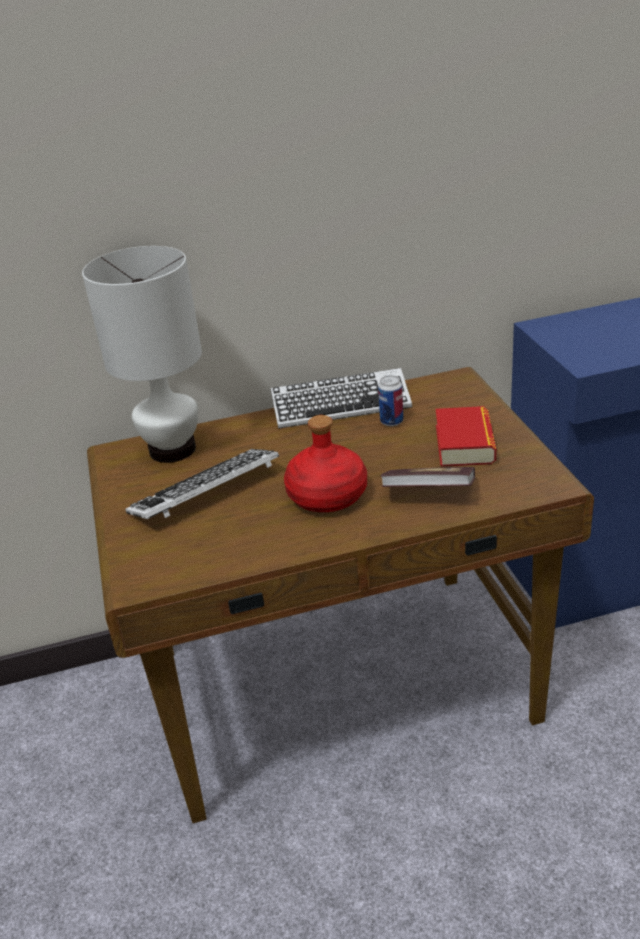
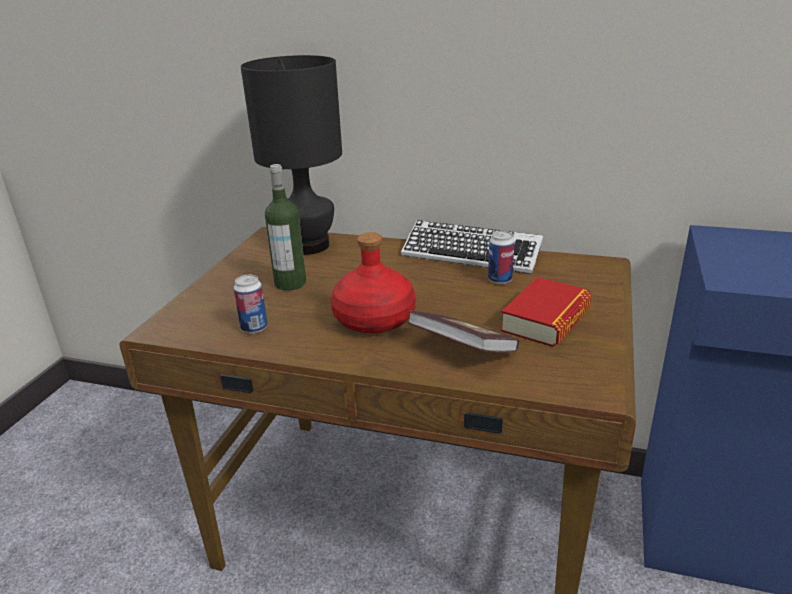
camera: 30 degrees right, 5 degrees down
(173, 450) = (308, 246): white table lamp -> black table lamp
(206, 493) = (290, 283): keyboard -> bottle
(228, 546) = (254, 328): none -> can

